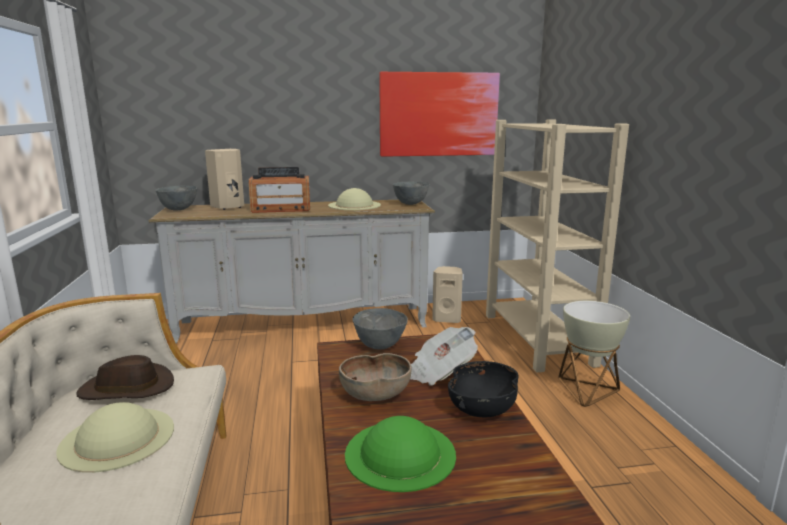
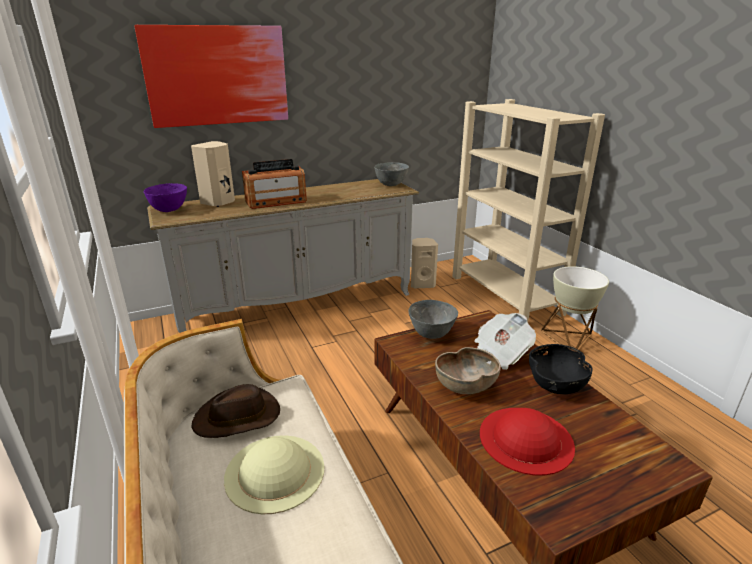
camera: 15 degrees left, 10 degrees up
(178, 209) = (168, 210): grey bowl -> purple bowl
(354, 205) = (341, 190): beige hat -> none
(400, 454) = (526, 439): green hat -> red hat
(438, 114) = (406, 95): picture -> picture (217, 76)

